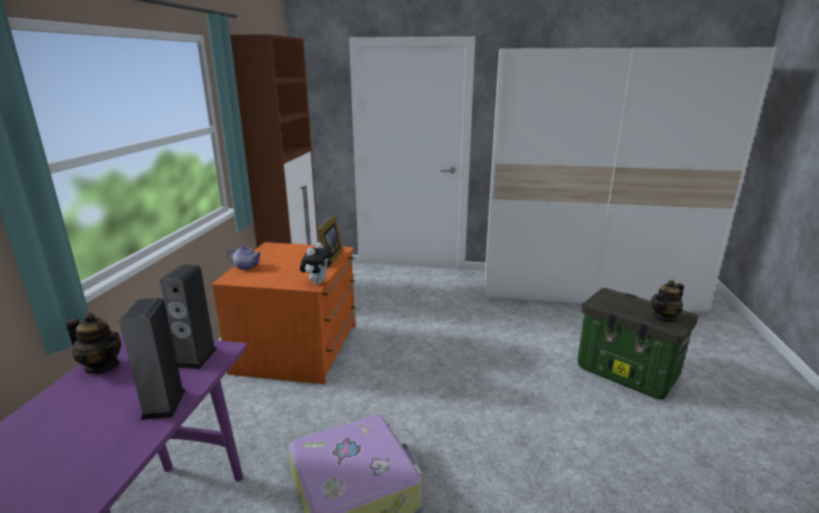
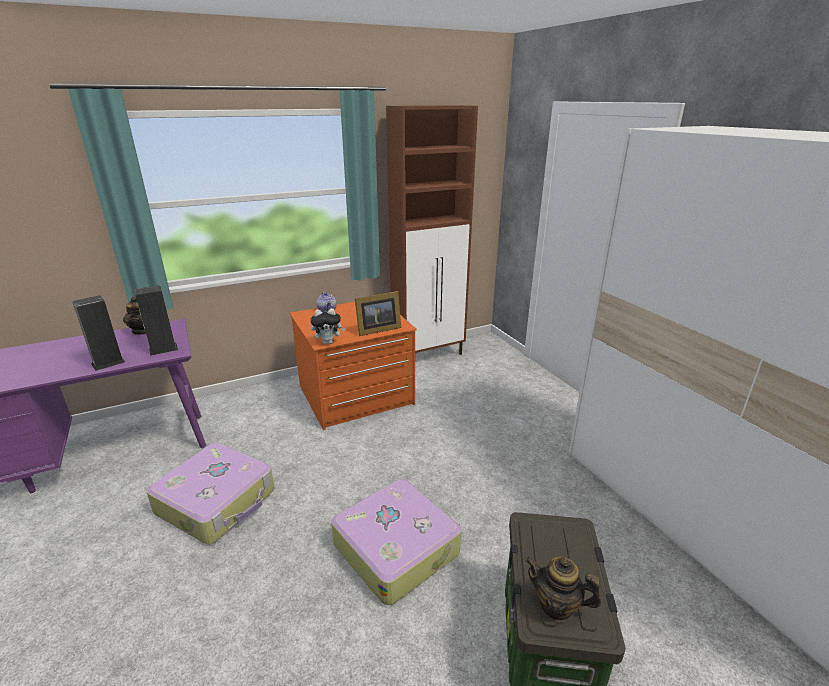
camera: 55 degrees right, 5 degrees up
(510, 397) = (397, 547): none -> suitcase

